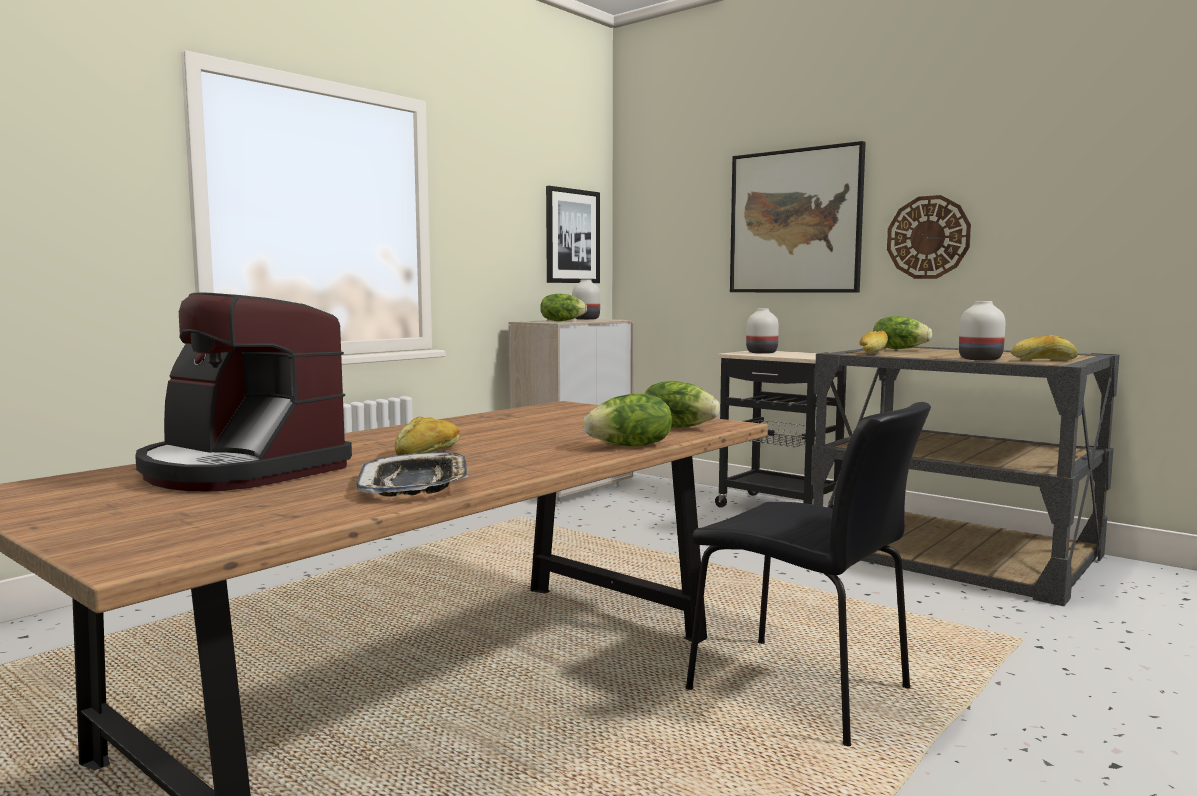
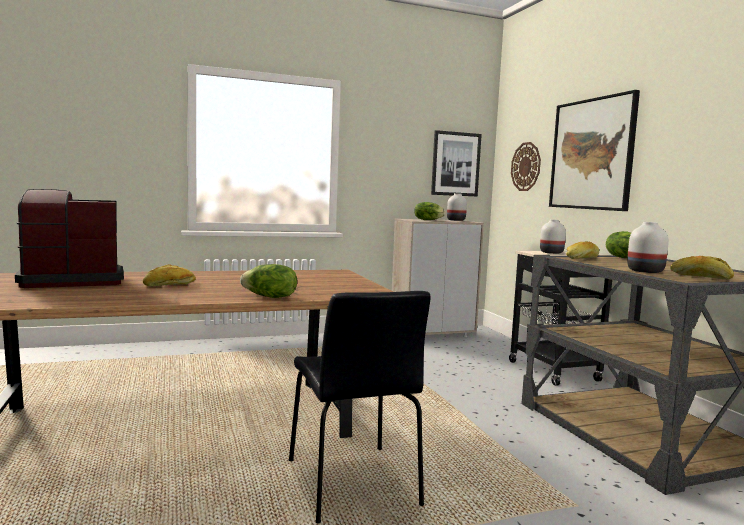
camera: 30 degrees right, 0 degrees up
(240, 470) = (71, 280): coffee machine -> coffee machine turned 90 degrees clockwise
(416, 485) = (101, 298): tray -> none
(678, 427) = (342, 291): lettuce -> none
(928, 237) = (677, 168): wall clock -> wall clock (526, 166)

